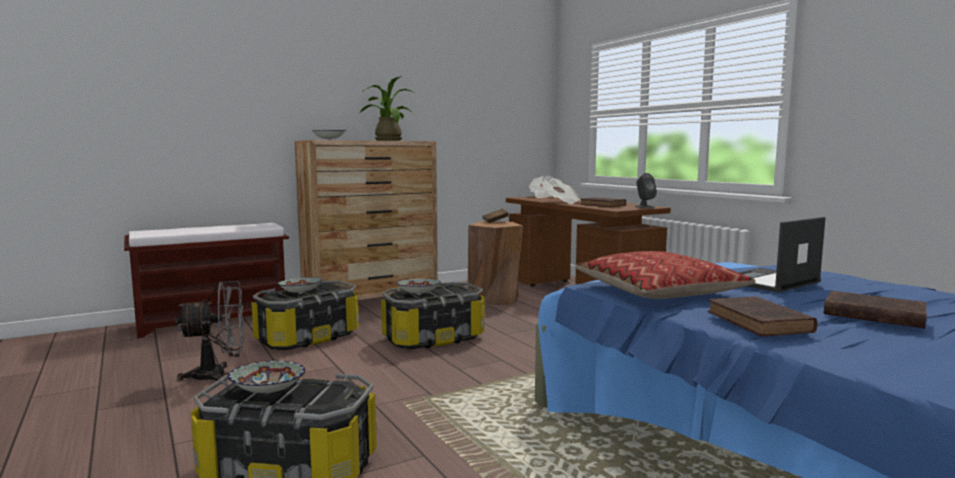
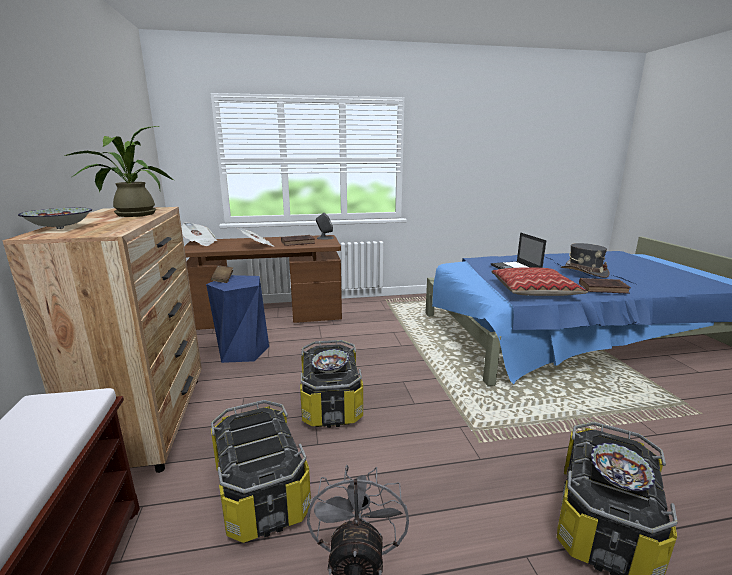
camera: 70 degrees left, 10 degrees up
(300, 293) = (259, 445): bowl -> none
(494, 299) = (242, 351): brown stool -> blue stool
(870, 315) = (583, 272): brown book -> grey hat

